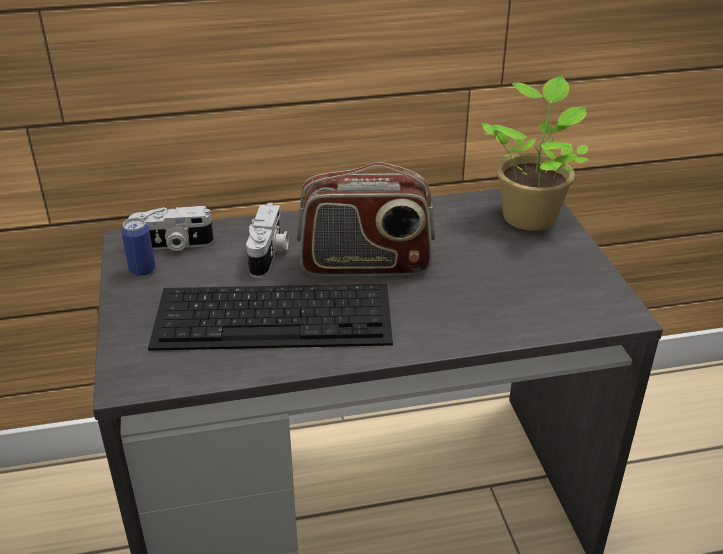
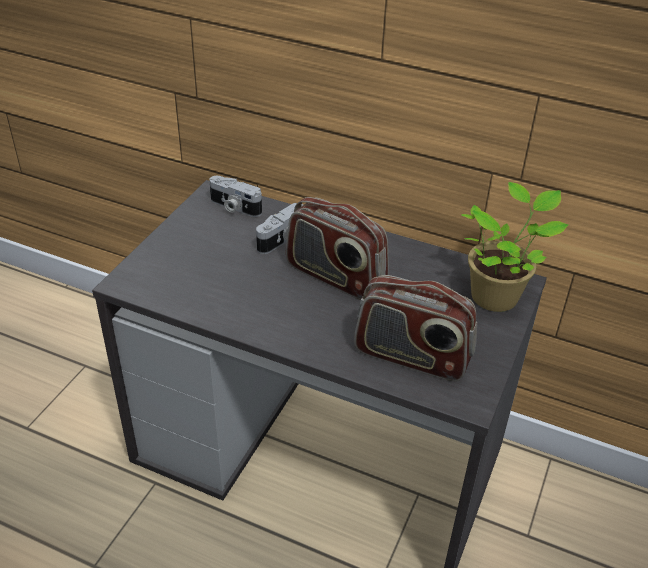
camera: 35 degrees right, 5 degrees up
(142, 270) = (200, 216): can -> none
(276, 315) = (242, 283): keyboard -> none
(526, 302) = (411, 357): none -> radio

